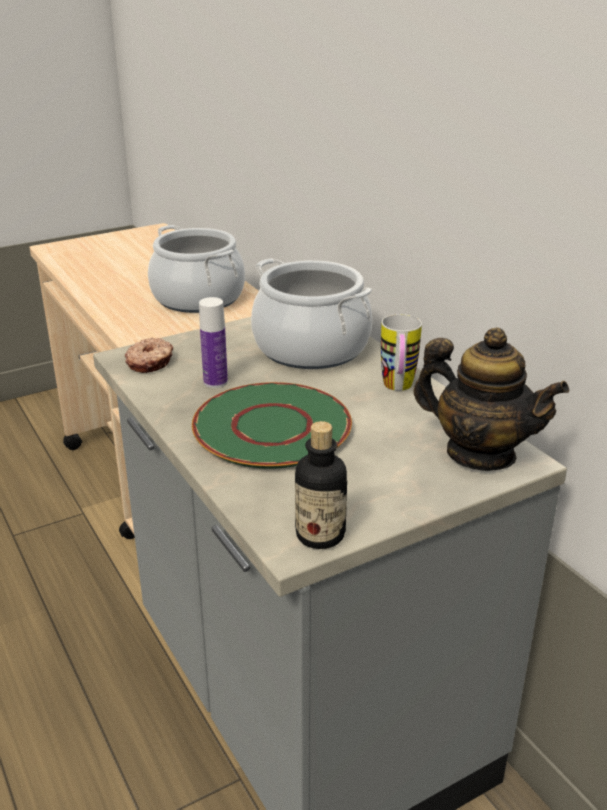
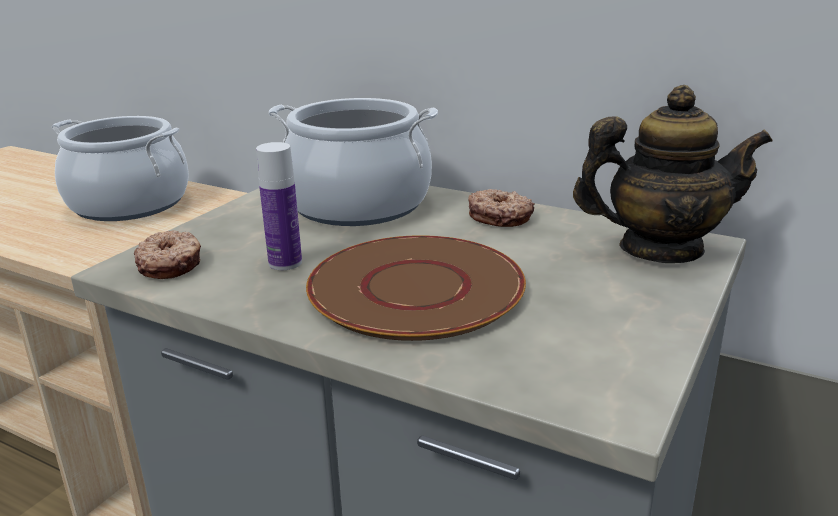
camera: 30 degrees left, 5 degrees down
(271, 427) = (414, 288): green plate -> brown plate
(320, 535) = (629, 382): bottle -> none
(398, 389) = (499, 217): mug -> donut

